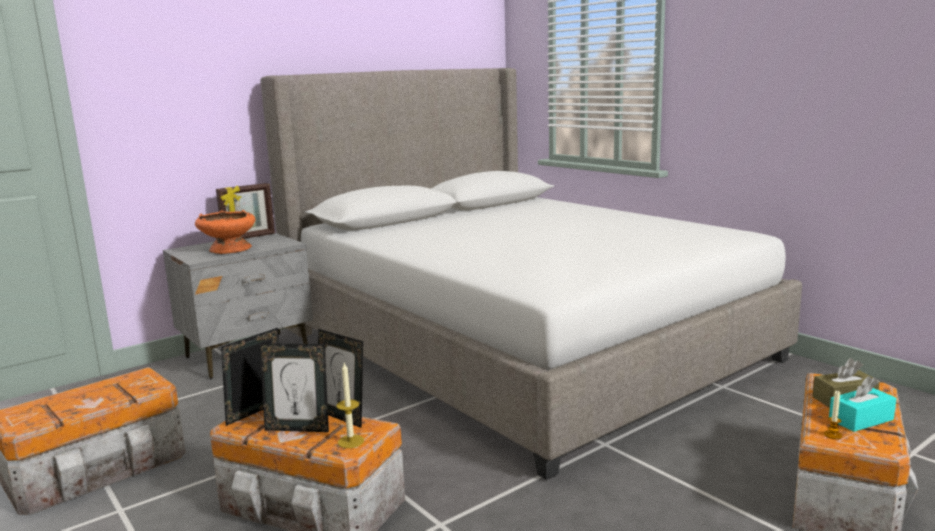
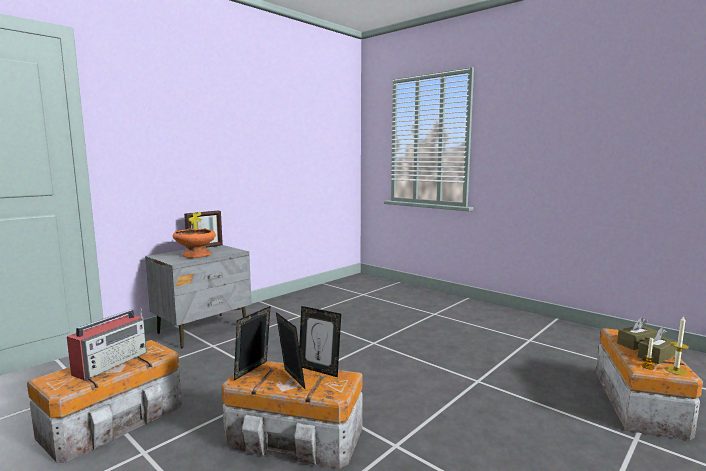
camera: 10 degrees left, 5 degrees down
(89, 396) = (112, 363): none -> radio
(298, 428) = (290, 380): picture frame -> picture frame turned 120 degrees counterclockwise
(351, 441) = (335, 387): candle -> candle (676, 370)
(518, 345) = (389, 318): bed -> none
(861, 419) = (656, 356): turquoise tissue box -> brown tissue box

